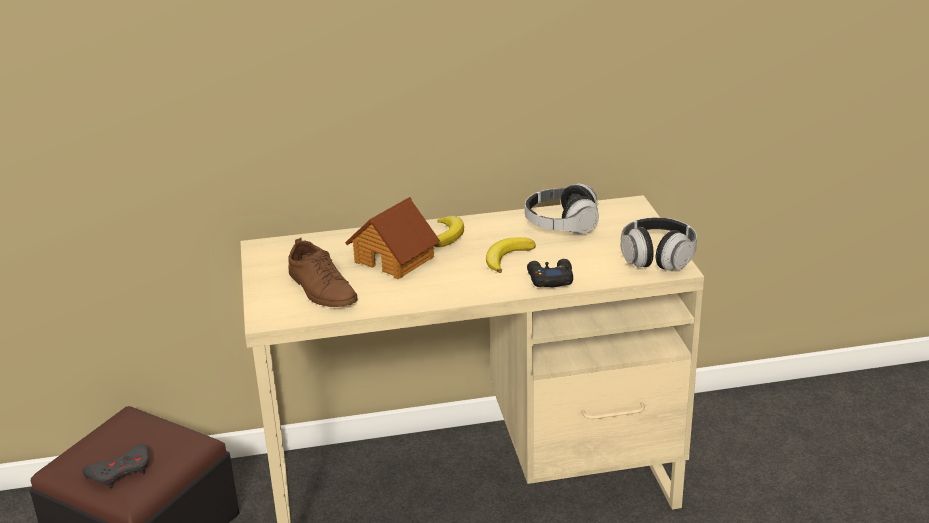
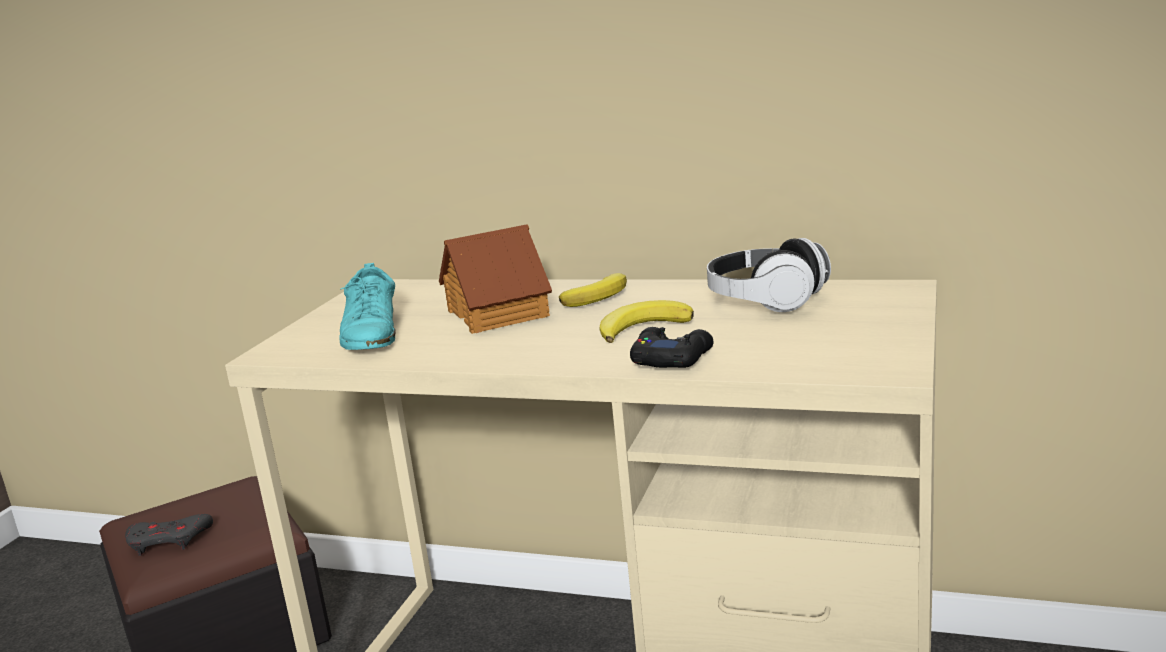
camera: 30 degrees right, 10 degrees down
(321, 289) = (372, 332): brown shoe -> turquoise shoe
(657, 258) = (873, 353): headphones -> none

